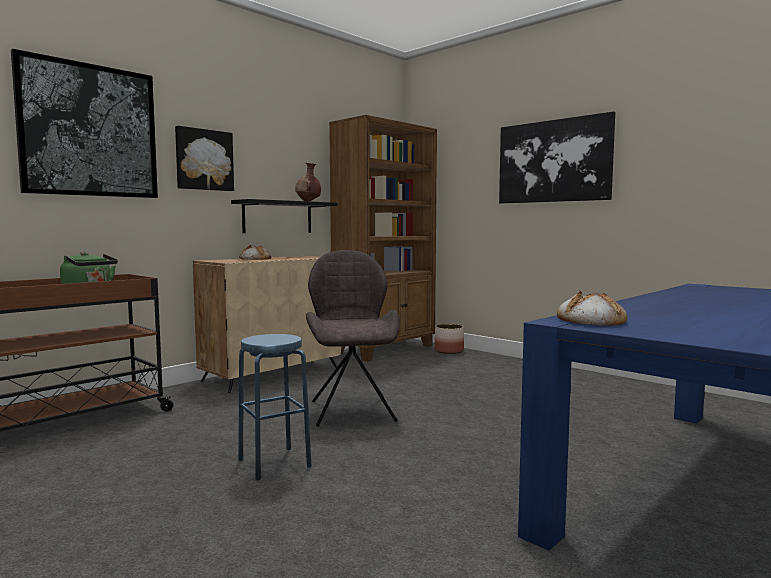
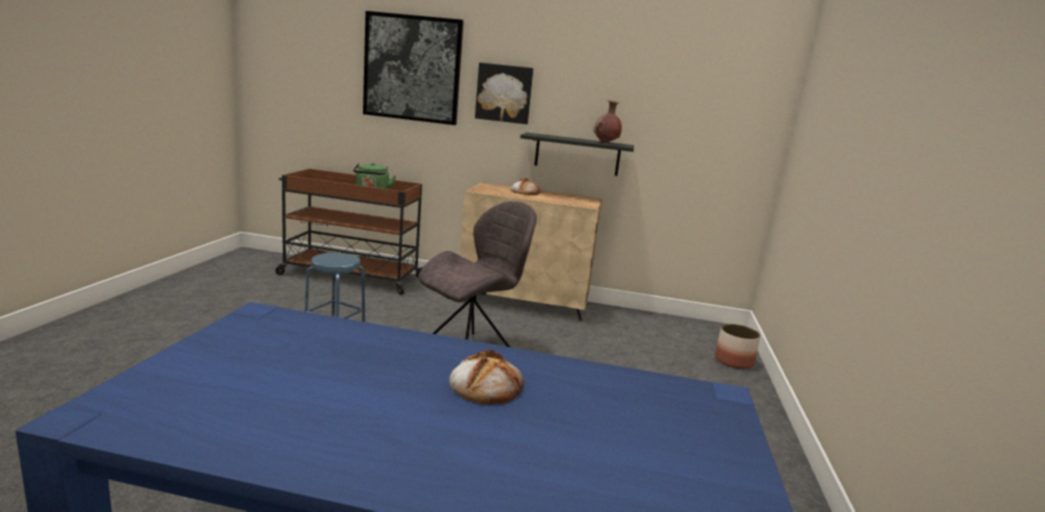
camera: 55 degrees right, 10 degrees up
(385, 349) = (678, 328): brown bookcase -> none
(553, 161) = (873, 134): picture -> none
(590, 320) = (271, 323): bread -> bread (485, 385)

